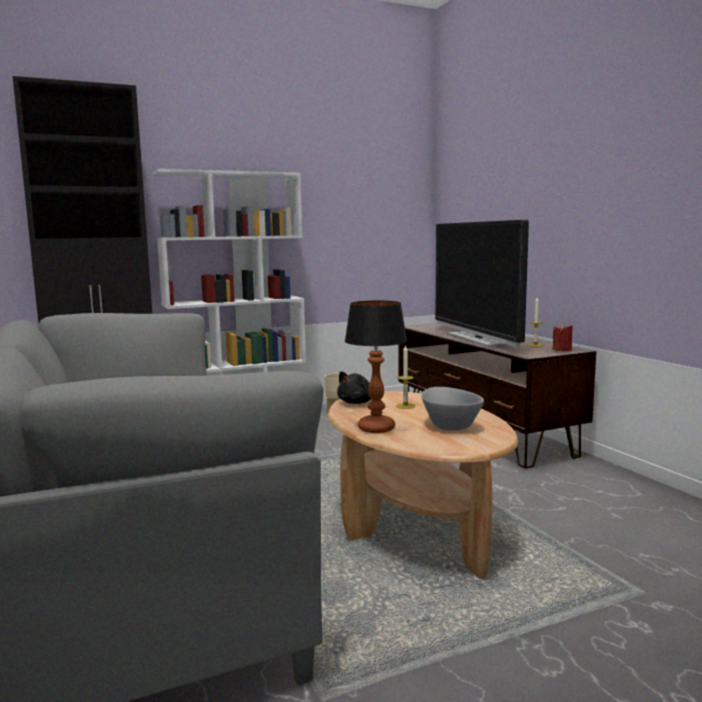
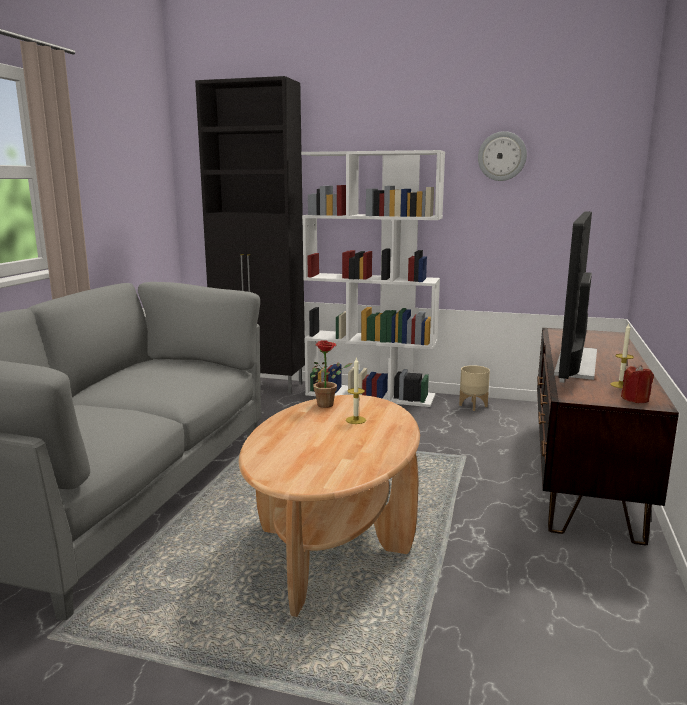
camera: 40 degrees right, 5 degrees up
(333, 182) = (502, 156): none -> wall clock
(357, 402) = (329, 404): black plush toy -> potted plant
(376, 428) = (276, 434): table lamp -> none
(449, 425) = (337, 452): grey bowl -> none

